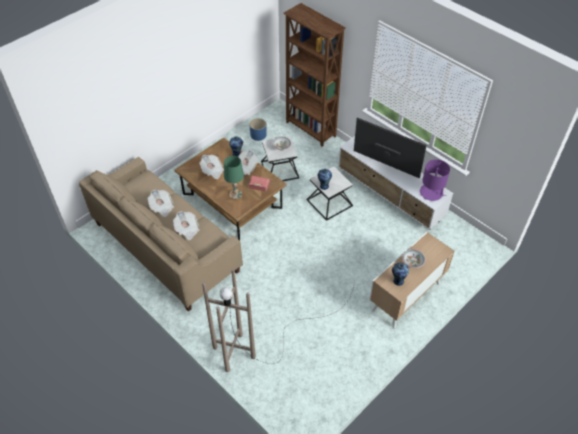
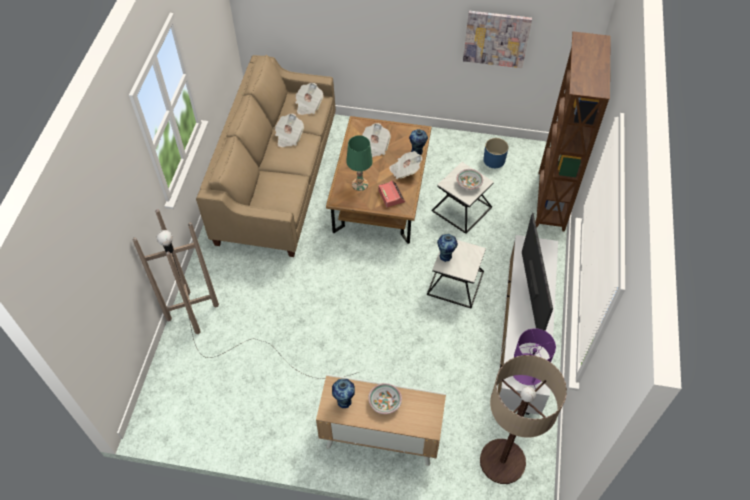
camera: 55 degrees right, 5 degrees up
(187, 230) = (276, 173): newspaper -> newspaper (308, 105)
(226, 54) = (496, 38): none -> picture
(459, 249) = (502, 461): none -> floor lamp

